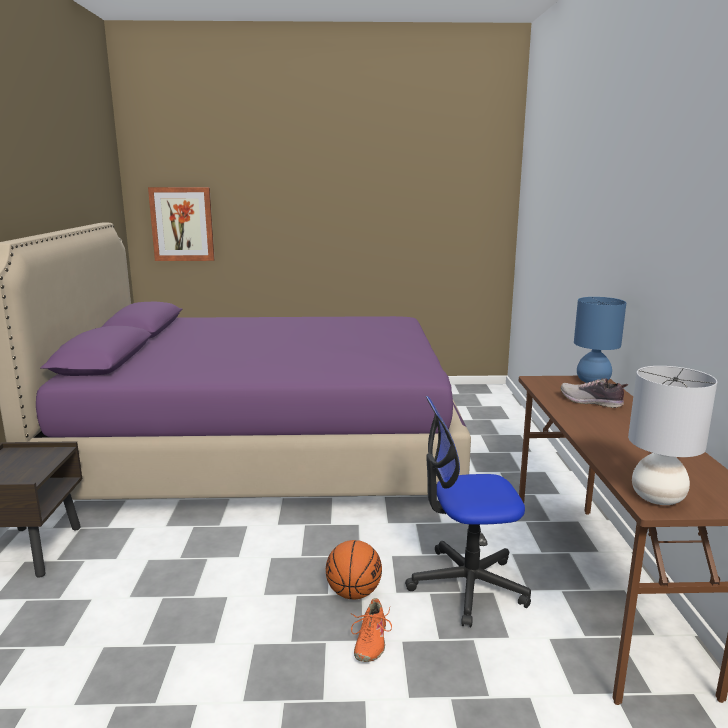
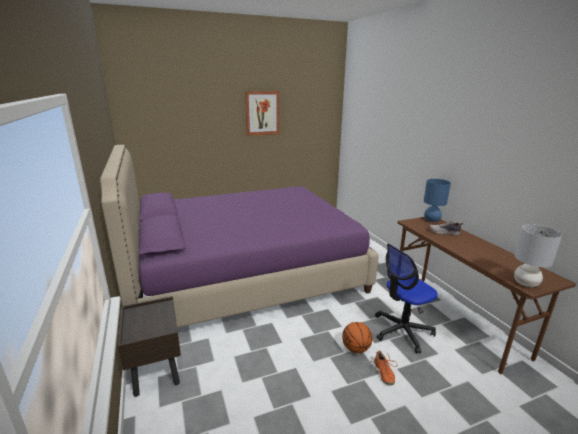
camera: 20 degrees left, 5 degrees up
(182, 224) = (154, 139): picture -> picture (262, 113)

